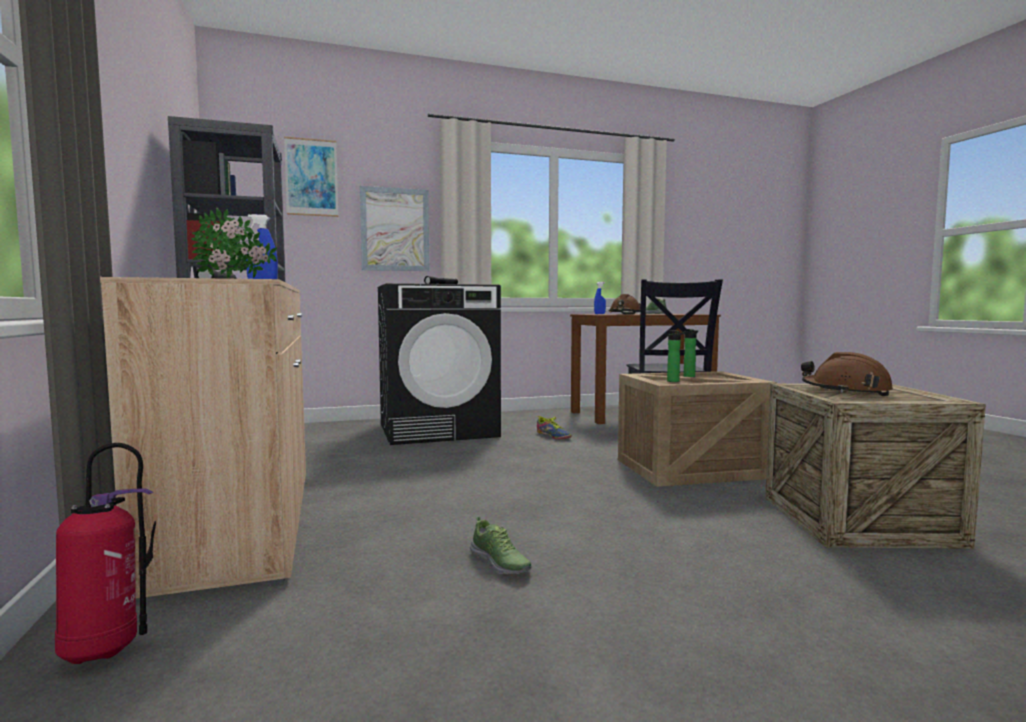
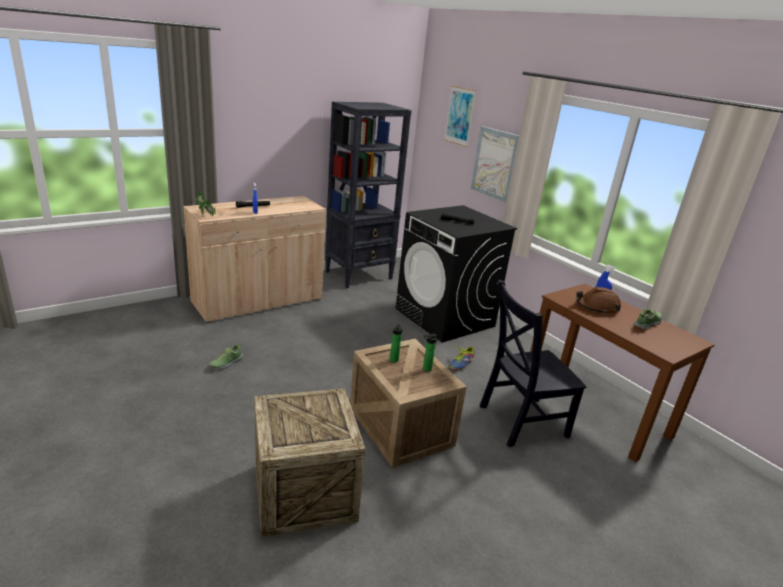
camera: 70 degrees right, 20 degrees up
(106, 651) = (166, 309): fire extinguisher -> none
(845, 391) = (306, 412): brown hard hat -> none

